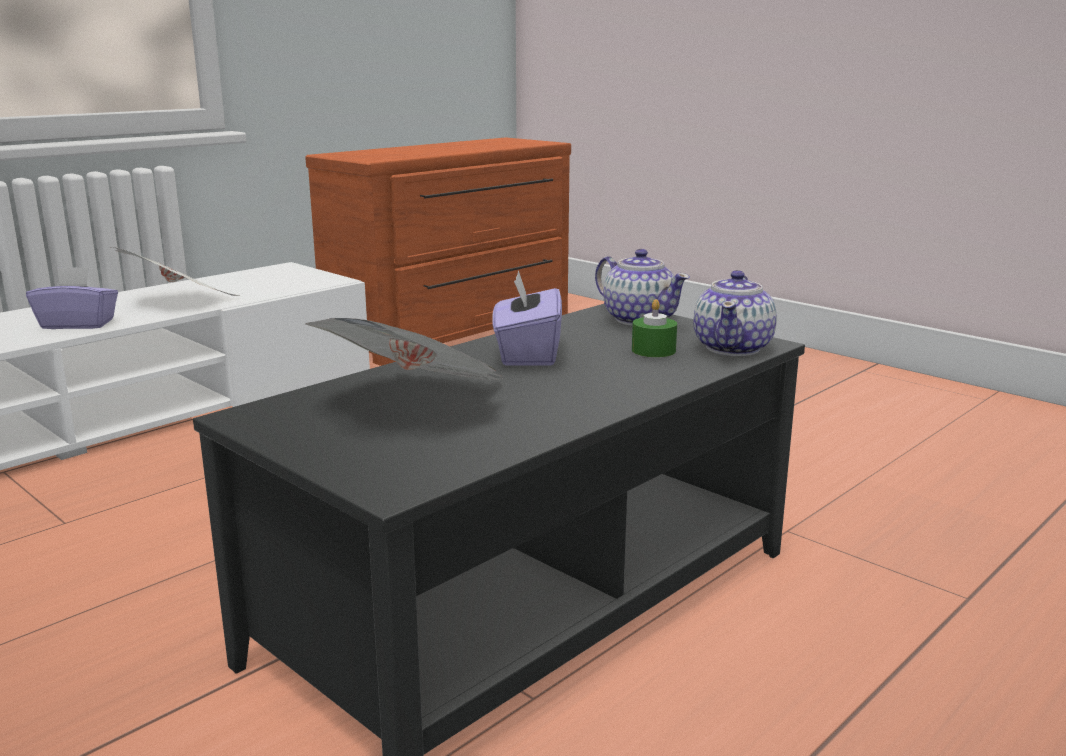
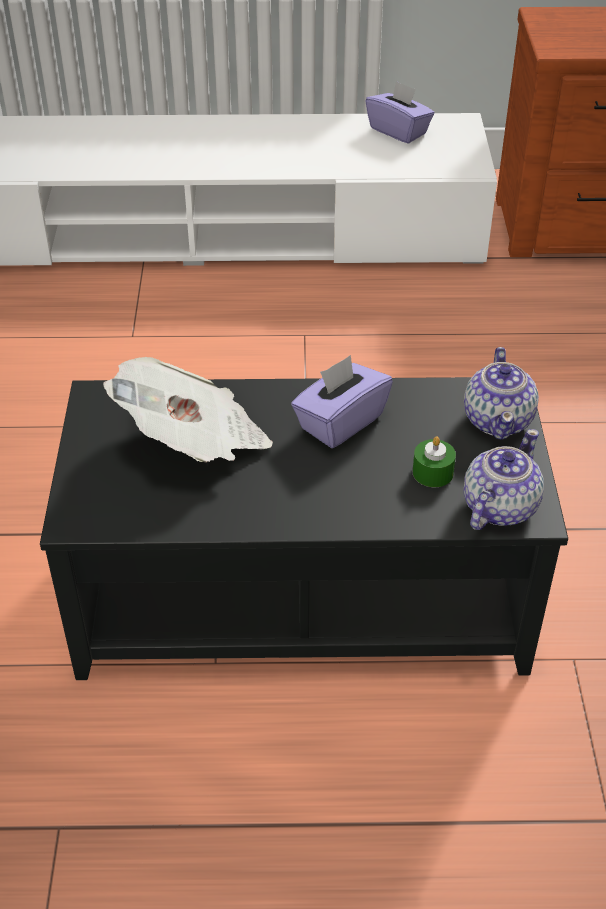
camera: 45 degrees right, 25 degrees up
(78, 324) = (222, 159): purple tissue box -> purple tissue box (398, 131)
(180, 302) = (319, 154): newspaper -> none
(733, 348) = (498, 507): teapot -> teapot turned 150 degrees clockwise

